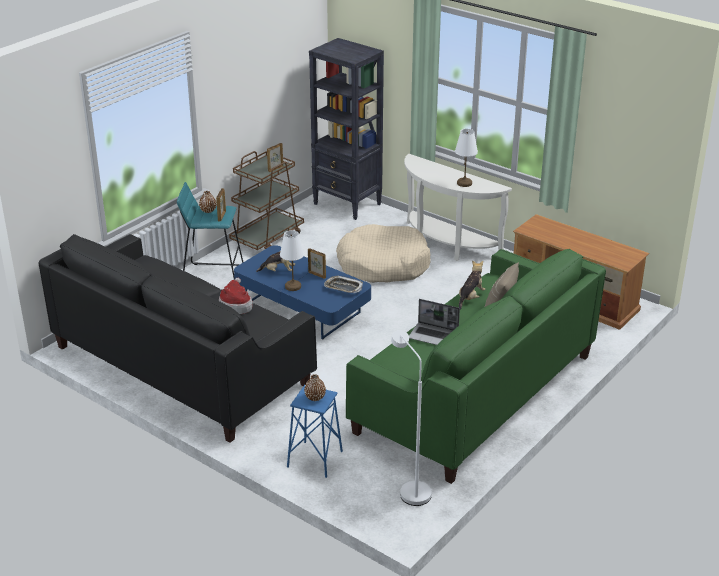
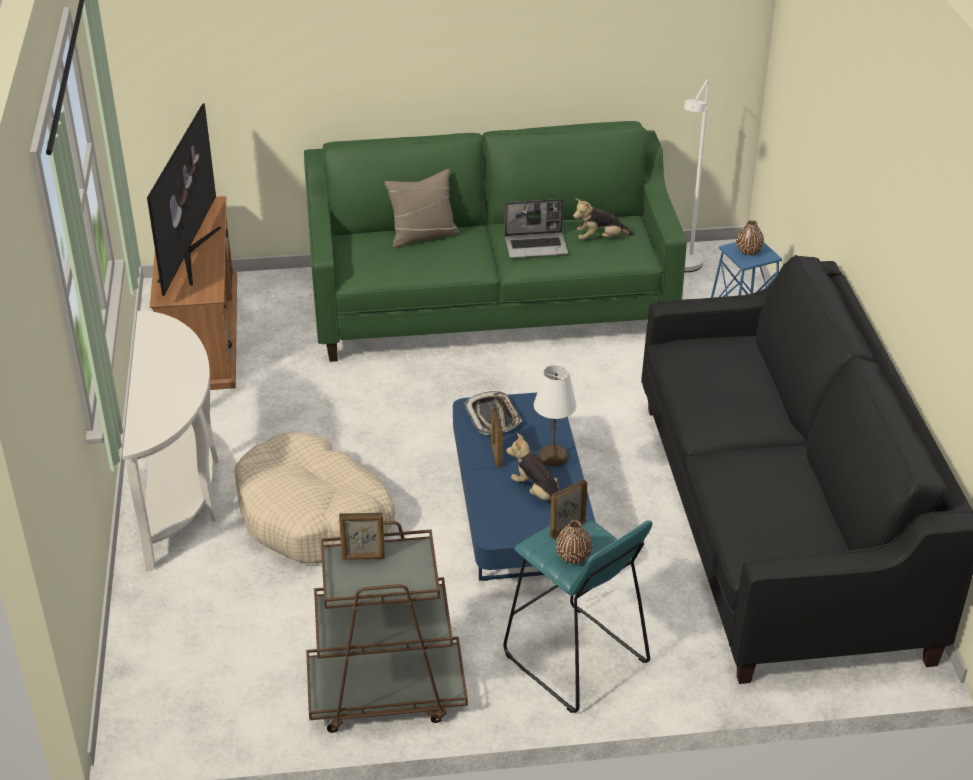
camera: 135 degrees left, 5 degrees up
(236, 305) = (706, 400): hat -> none
(347, 204) = (157, 680): black bookcase -> none
(434, 336) = (536, 246): laptop -> laptop turned 105 degrees clockwise
(464, 183) = (172, 352): white table lamp -> none
(470, 298) = (425, 263): plush toy -> plush toy (600, 239)
(572, 238) = (189, 254): none -> television

